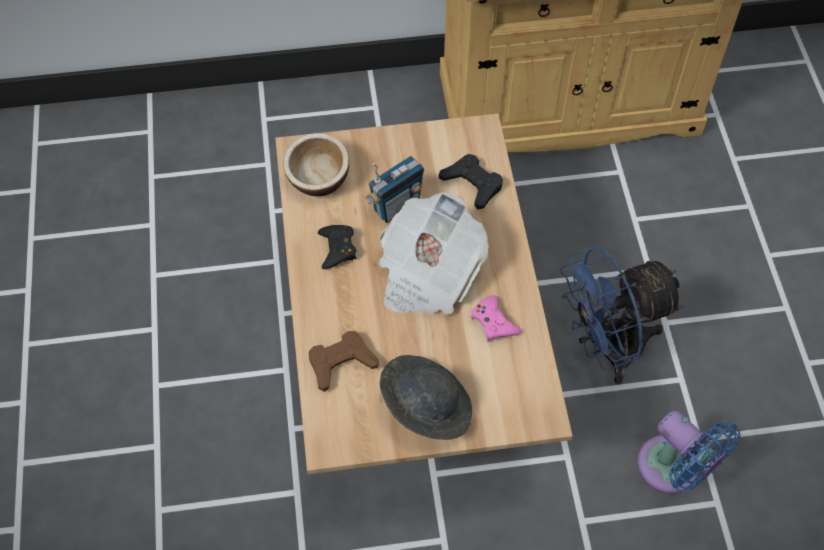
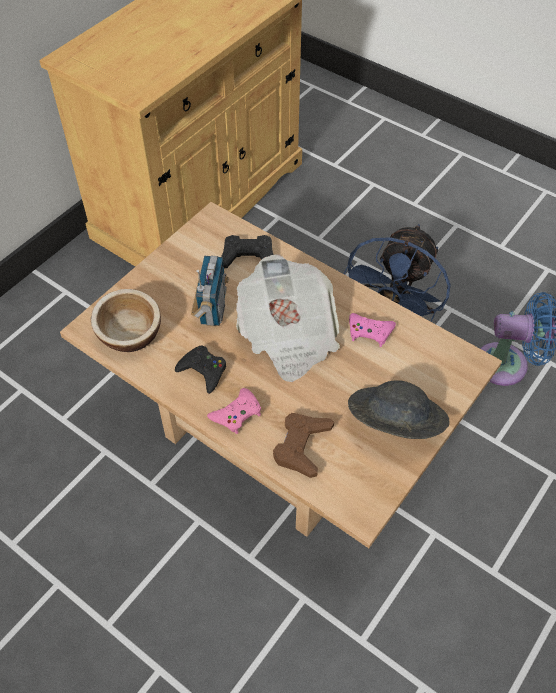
camera: 45 degrees left, 5 degrees down
(324, 300) = (237, 414): none -> pink game controller

